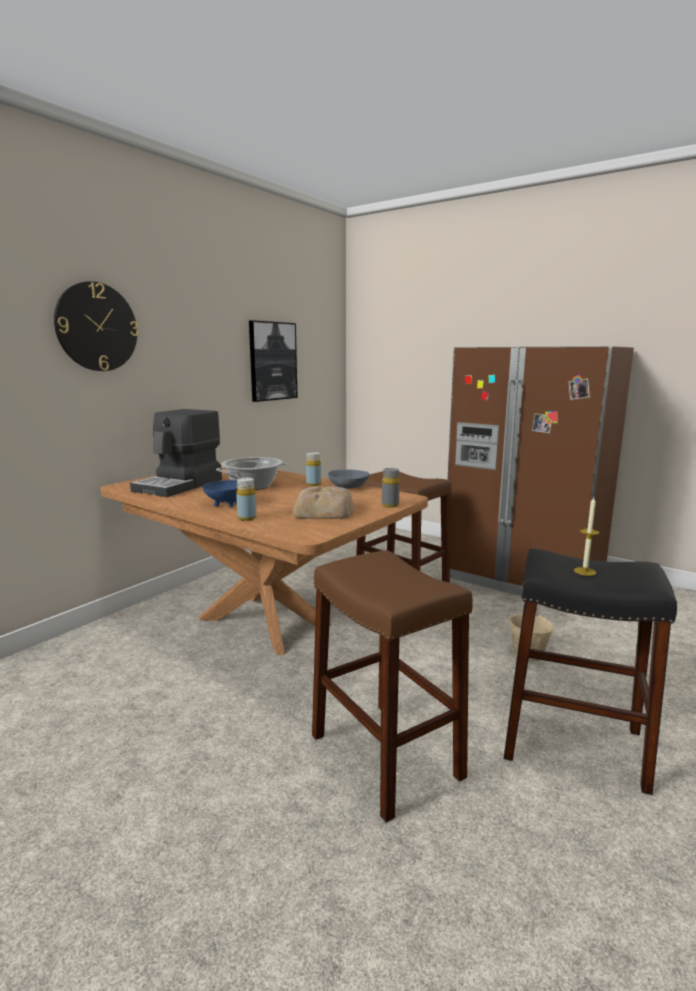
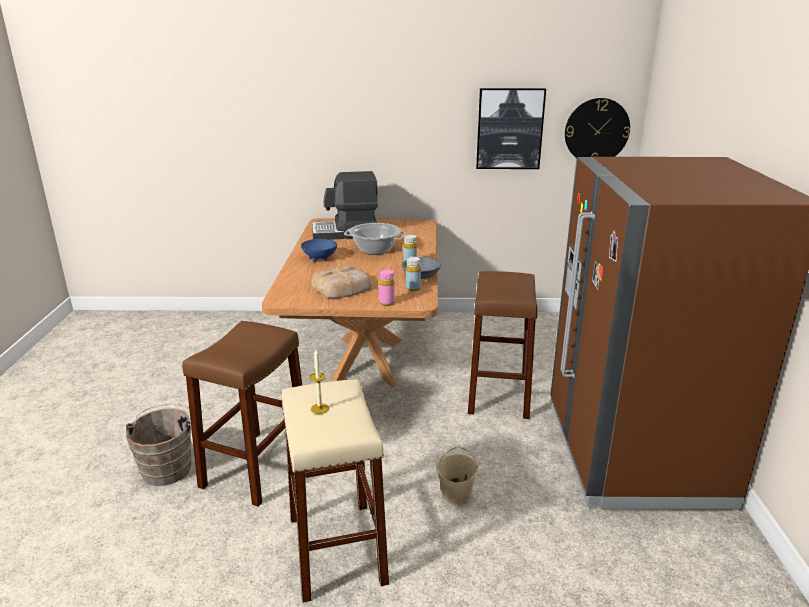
camera: 55 degrees right, 10 degrees up
(97, 327) = (318, 100): wall clock -> wall clock (596, 131)
(247, 518) = (295, 273): yellow bottle -> yellow bottle (413, 288)
(309, 842) = (168, 467): none -> brown bucket
(390, 505) = (386, 303): grey bottle -> pink bottle
(573, 744) = (336, 549): black stool -> beige stool

